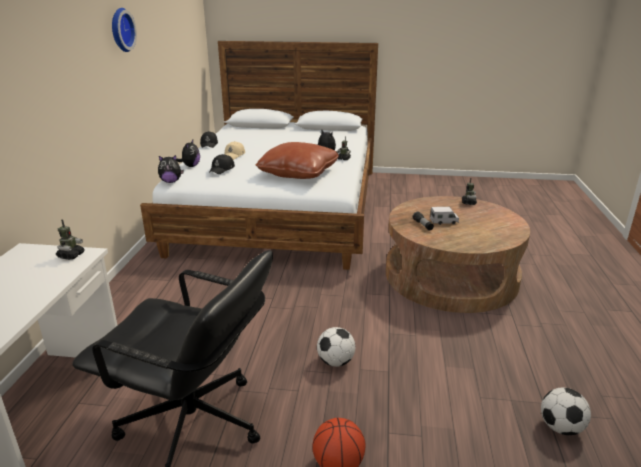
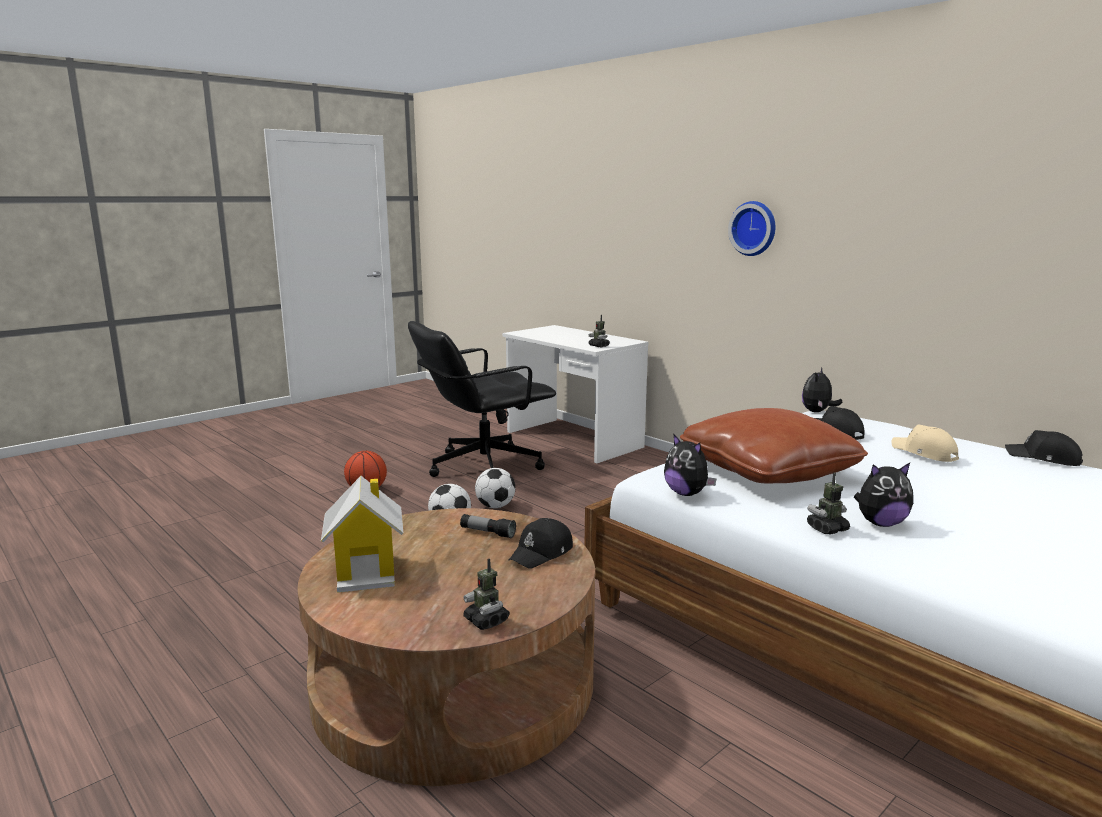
camera: 130 degrees right, 10 degrees down
(120, 30) = (915, 190): wall clock -> wall clock (754, 228)
(190, 166) = (885, 427): plush toy -> plush toy (687, 493)
(416, 210) = (542, 553): none -> black cap
(444, 222) = (467, 553): toy truck -> none
(493, 231) = (367, 571): none -> toy house
(560, 427) = (195, 573): football -> football (495, 506)

